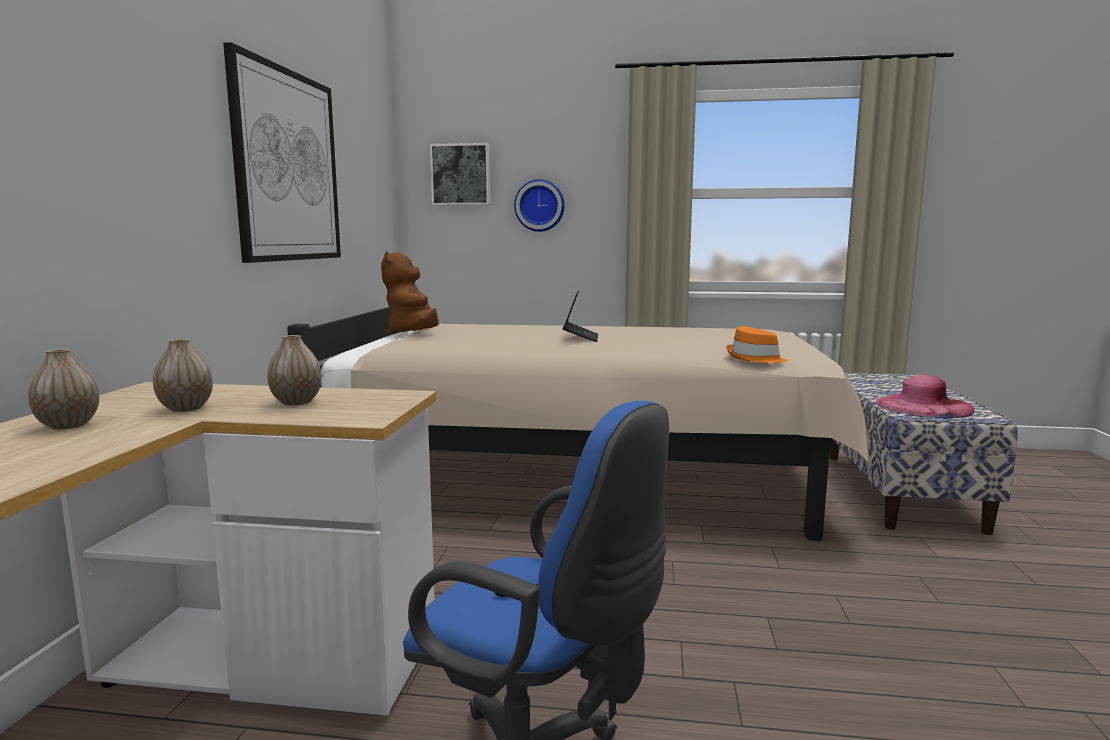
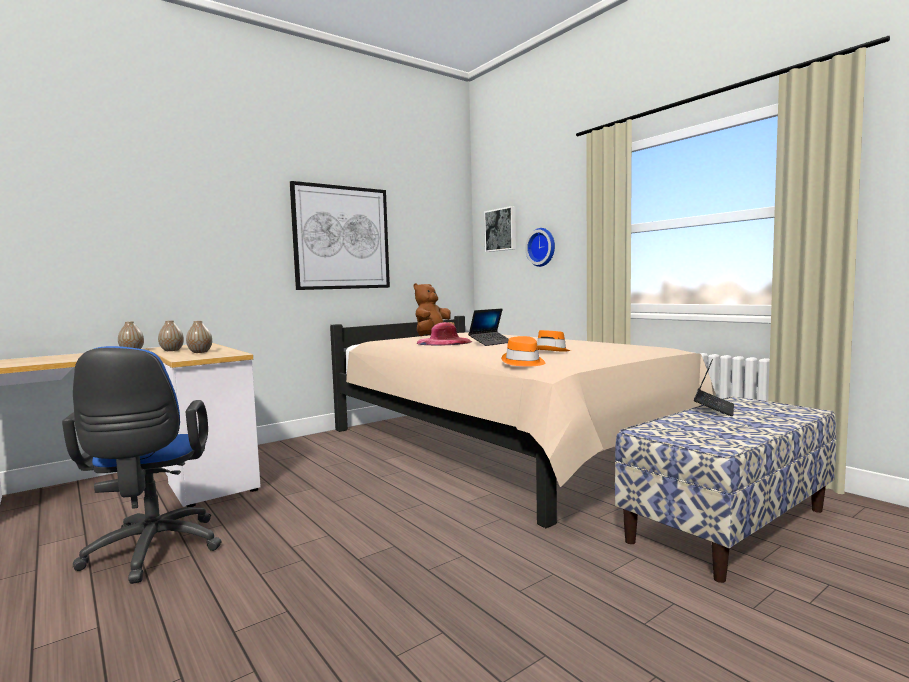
camera: 45 degrees right, 5 degrees down
(704, 342) = (552, 351): none -> orange hat
(864, 385) = (714, 408): none -> laptop
(923, 406) = (690, 429): pink hat -> pink hat (444, 342)

